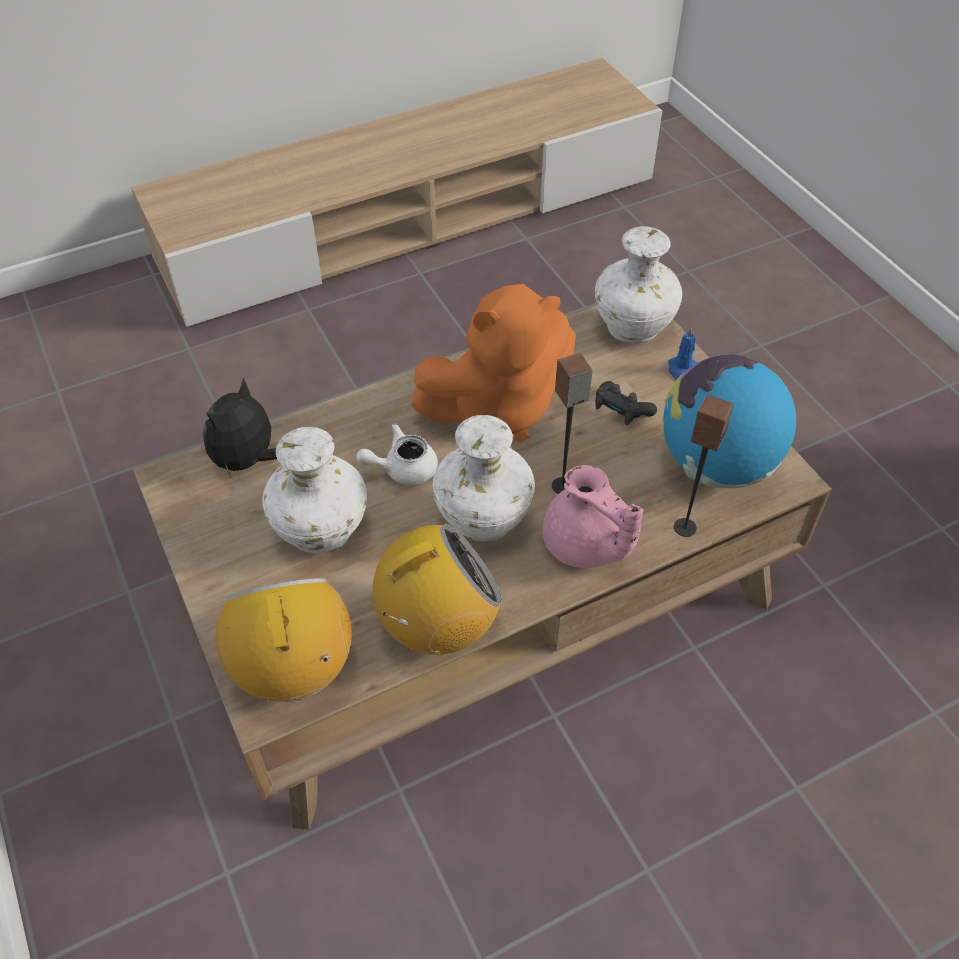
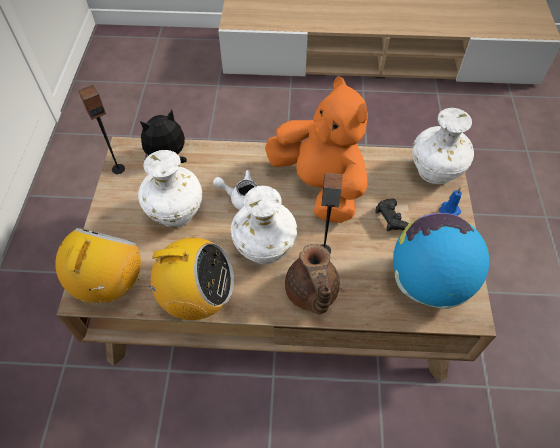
camera: 30 degrees right, 5 degrees up
(498, 407) = (319, 186): orange plush toy -> orange plush toy turned 135 degrees counterclockwise
(585, 546) = (311, 293): pink teapot -> brown teapot
(684, 527) = (379, 312): speaker -> speaker (118, 169)

